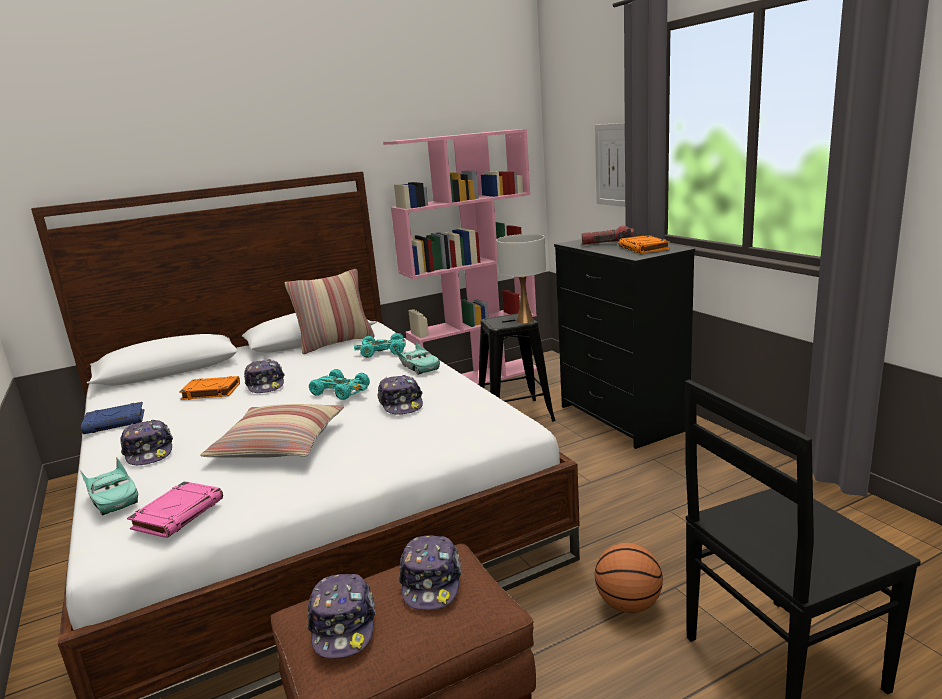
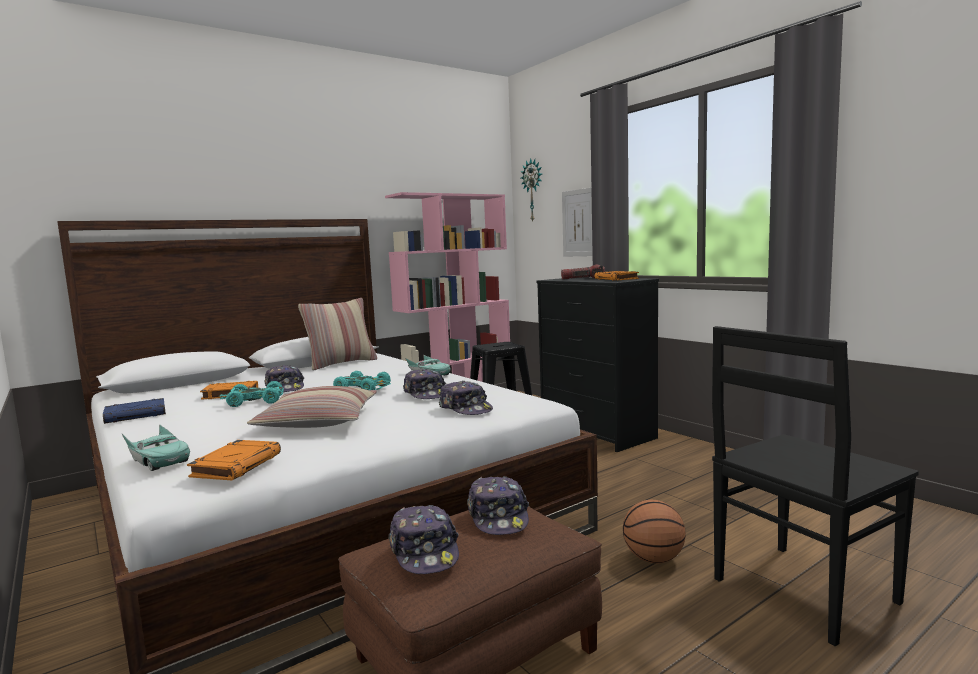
camera: 10 degrees left, 10 degrees down
(149, 452) = (183, 431): cap -> cap (466, 409)
(178, 513) = (237, 465): pink book -> orange book
(382, 351) = (389, 366): turquoise toy car -> turquoise toy car (254, 401)
(524, 320) = (512, 345): white table lamp -> none
(564, 119) = (533, 190): none -> wall clock

